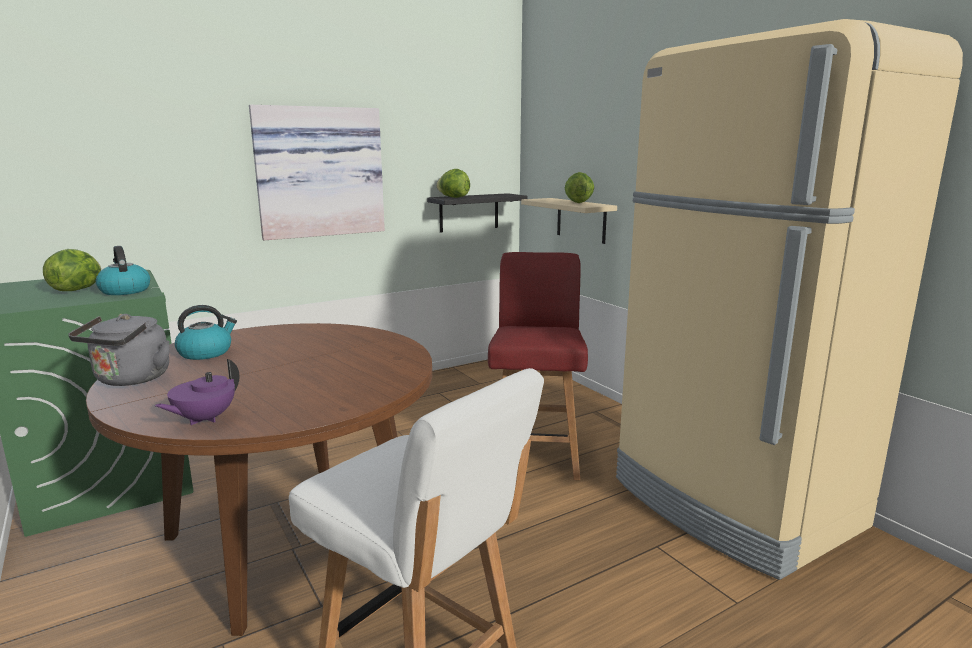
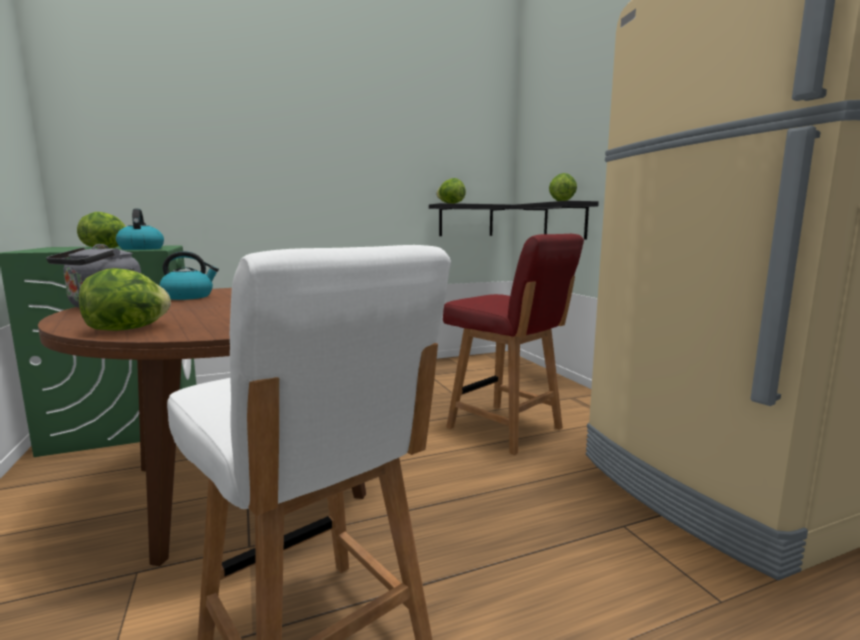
camera: 10 degrees right, 5 degrees down
(204, 419) = (128, 329): purple teapot -> lettuce
(319, 172) = (334, 176): picture -> none
(535, 454) = (506, 429): red chair -> red chair turned 120 degrees clockwise
(581, 220) = (565, 221): beige shelf -> black shelf

